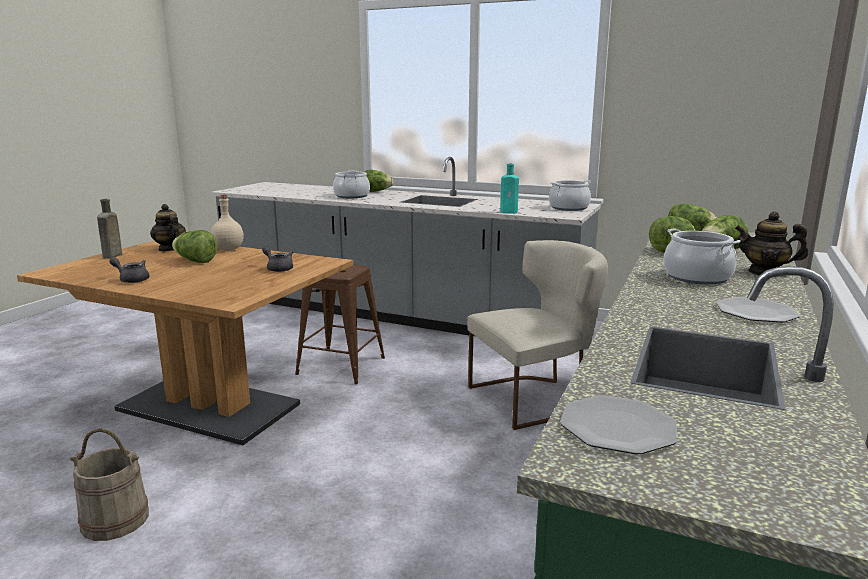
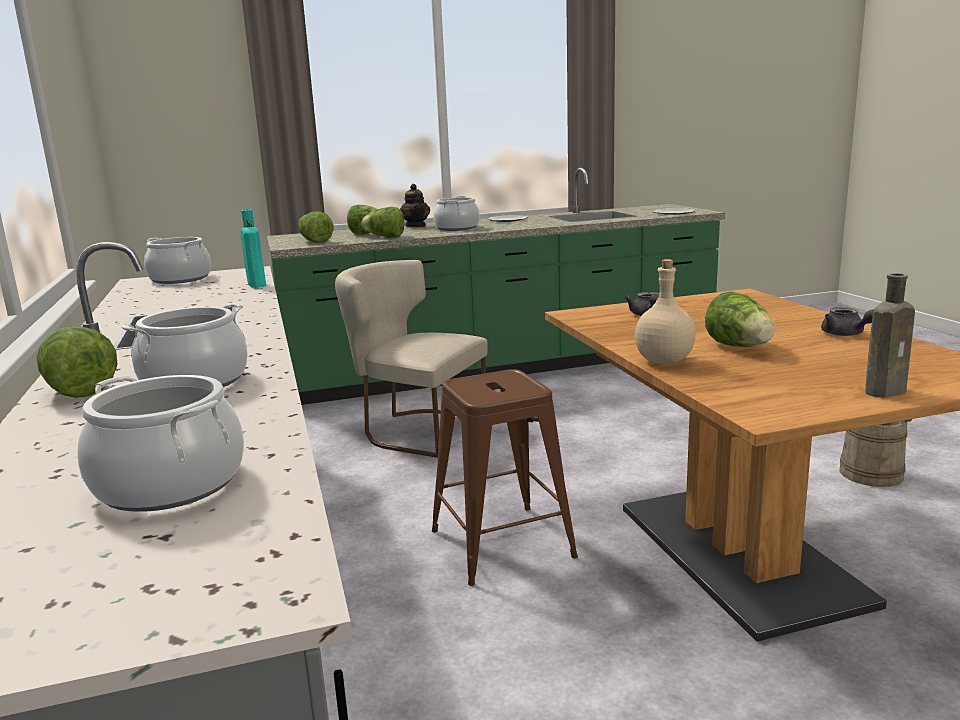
camera: 130 degrees left, 0 degrees up
(170, 249) = (764, 386): teapot -> none
(285, 191) = (170, 483): none -> cooking pot

